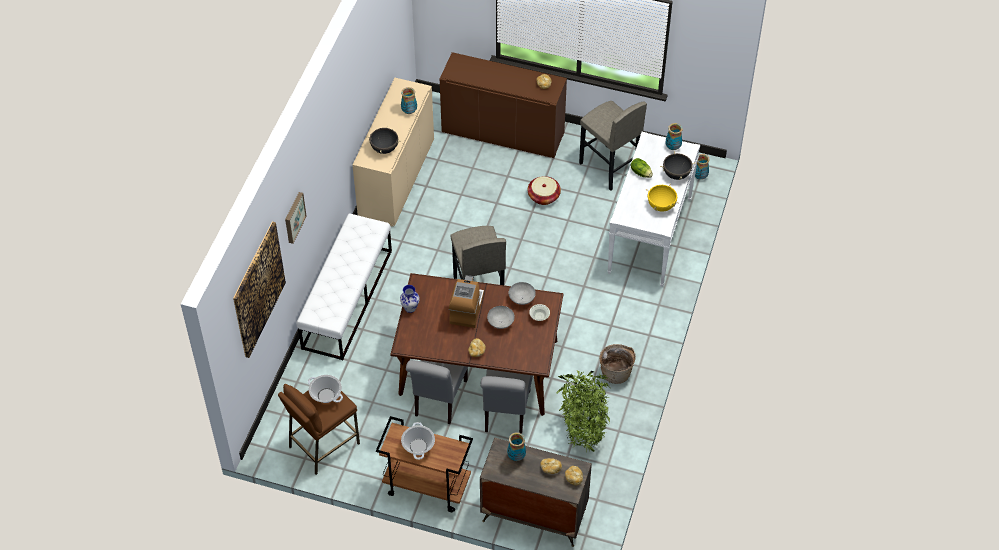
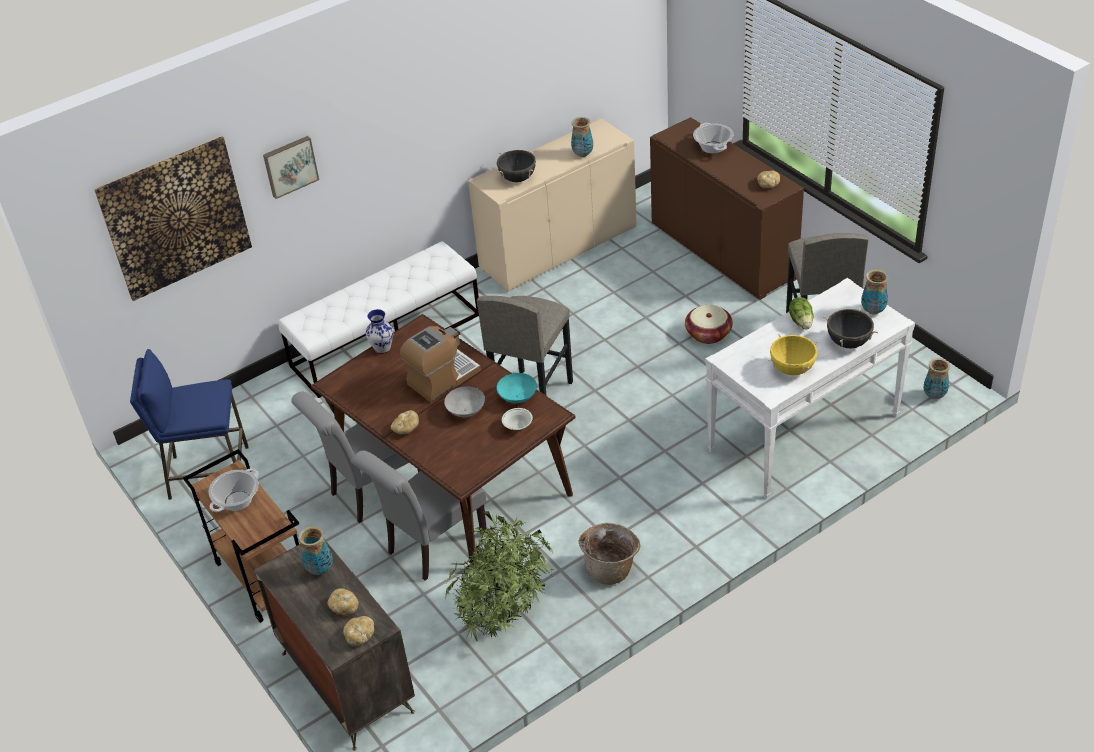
camera: 40 degrees right, 10 degrees down
(323, 445) = (208, 473): brown stool -> blue stool
(326, 395) = (205, 396): cooking pot -> cooking pot (712, 147)
(522, 298) = (518, 397): grey bowl -> turquoise bowl

